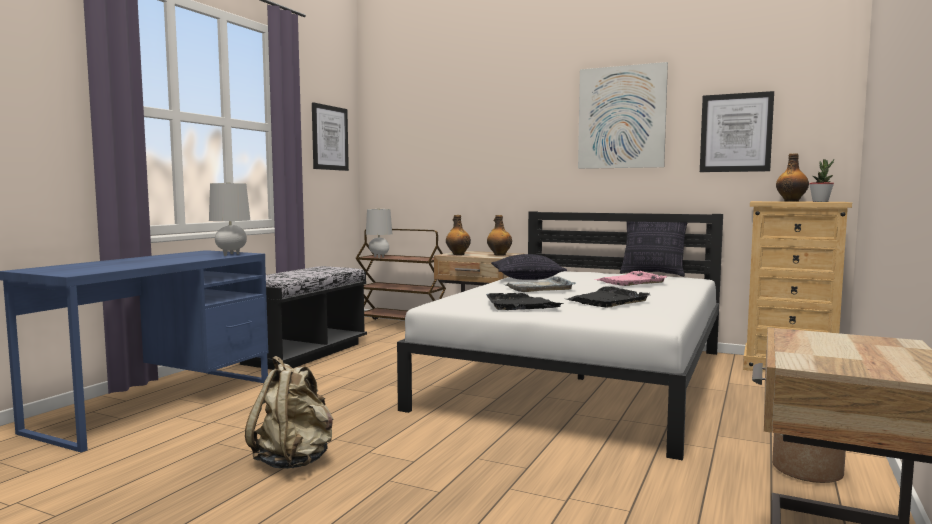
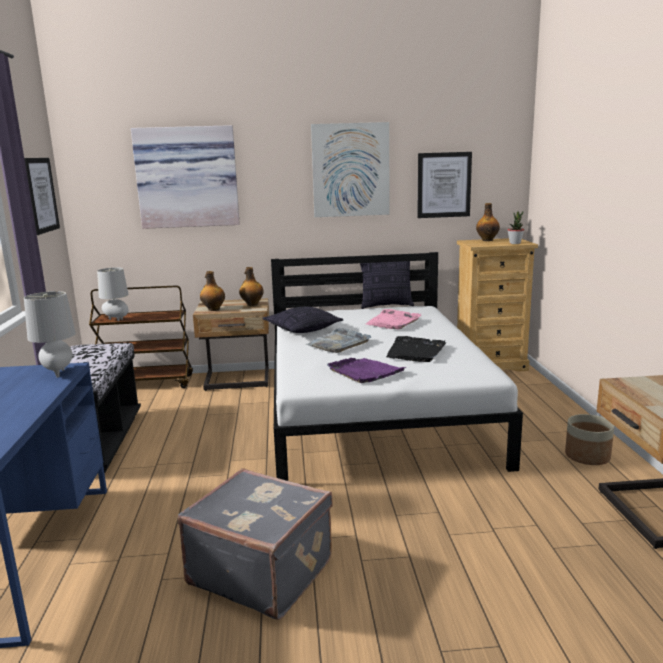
camera: 30 degrees left, 10 degrees up
(294, 461) = (262, 571): beige backpack -> grey suitcase
(460, 127) = (187, 177): none -> picture
(521, 305) = (365, 372): black tray -> purple tray

